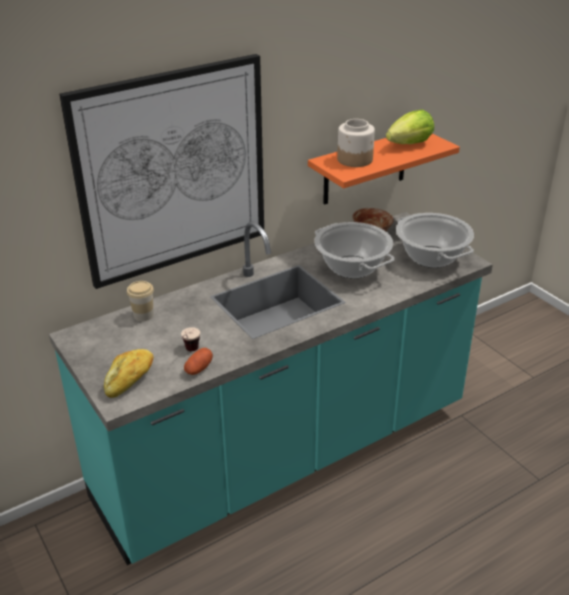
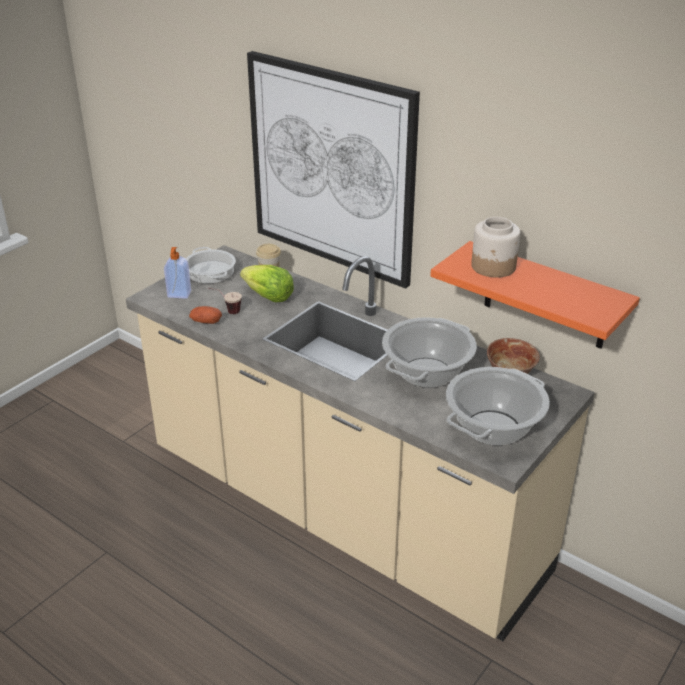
camera: 70 degrees right, 0 degrees up
(100, 350) = (211, 271): none -> cooking pot
(131, 379) = (179, 295): bread -> soap dispenser
(285, 454) = (342, 514): turquoise counter -> beige counter
(410, 144) = (574, 295): lettuce -> lettuce (269, 297)

